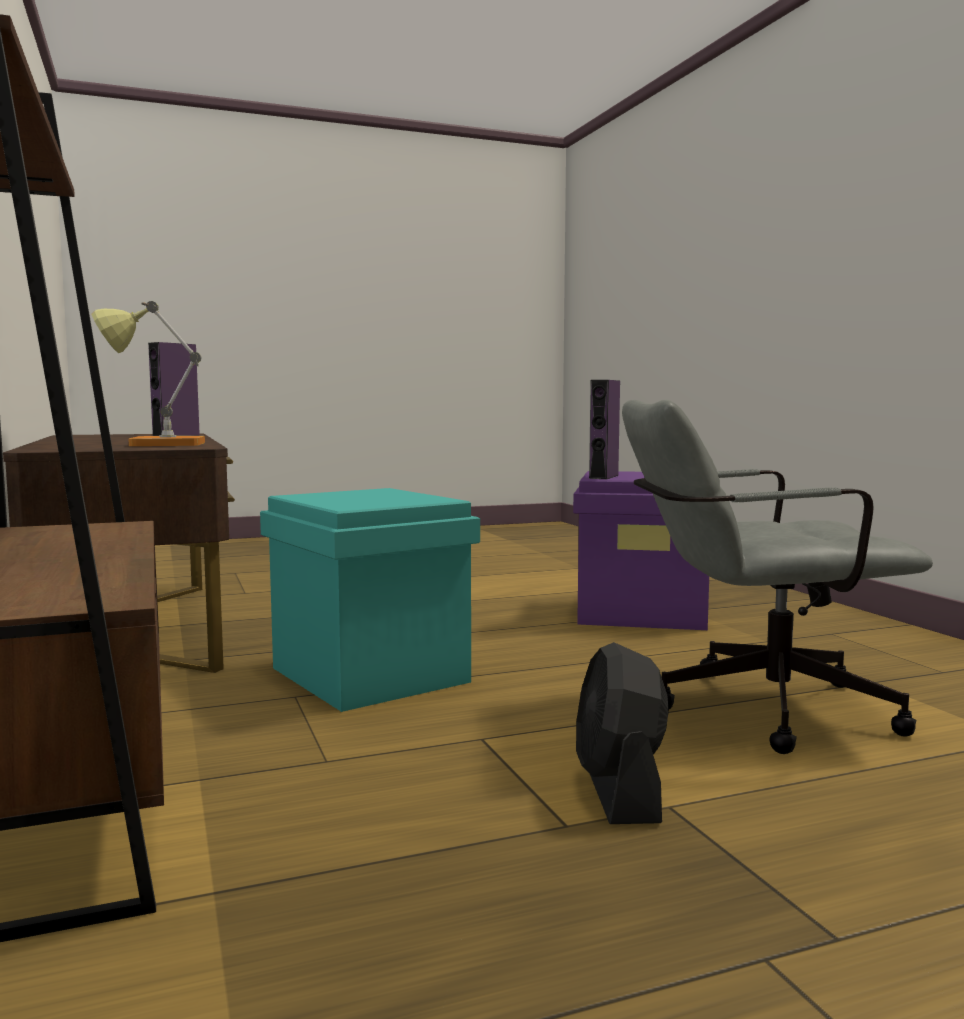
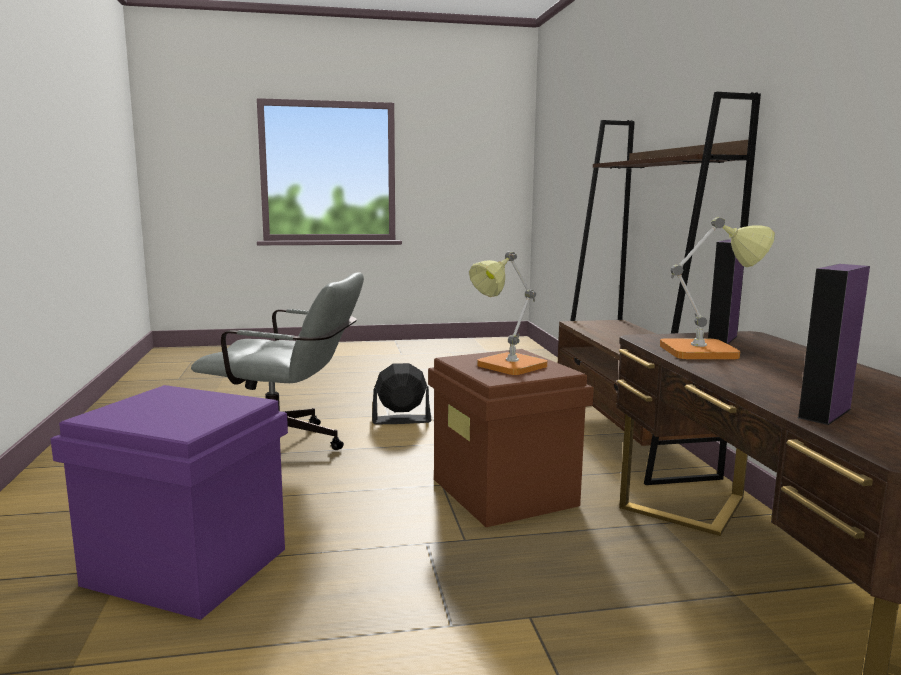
camera: 170 degrees left, 5 degrees up
(367, 674) = (505, 492): turquoise storage box -> brown storage box
(368, 496) = (506, 367): none -> table lamp
(603, 477) = (235, 405): purple speaker -> purple speaker (722, 339)
(619, 791) = (401, 420): black fan -> black fan turned 105 degrees counterclockwise

